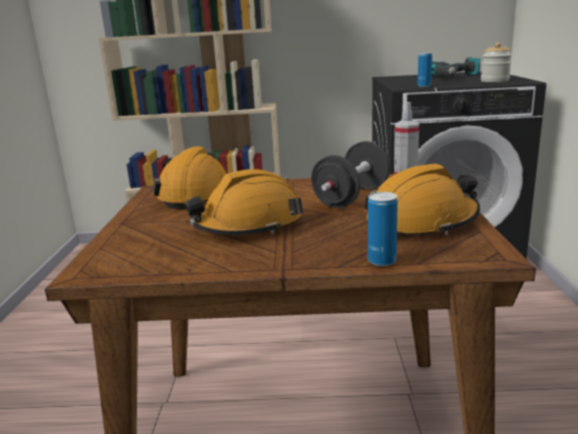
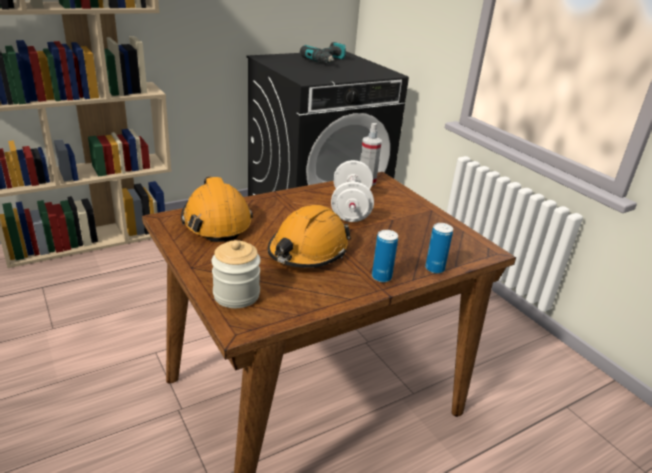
camera: 35 degrees left, 10 degrees up
(351, 197) = (350, 208): black dumbbell -> white dumbbell
(422, 222) = (423, 228): orange hard hat -> none
(424, 86) = (320, 78): can -> can (381, 277)
(494, 81) = (368, 71): jar -> jar (236, 295)

